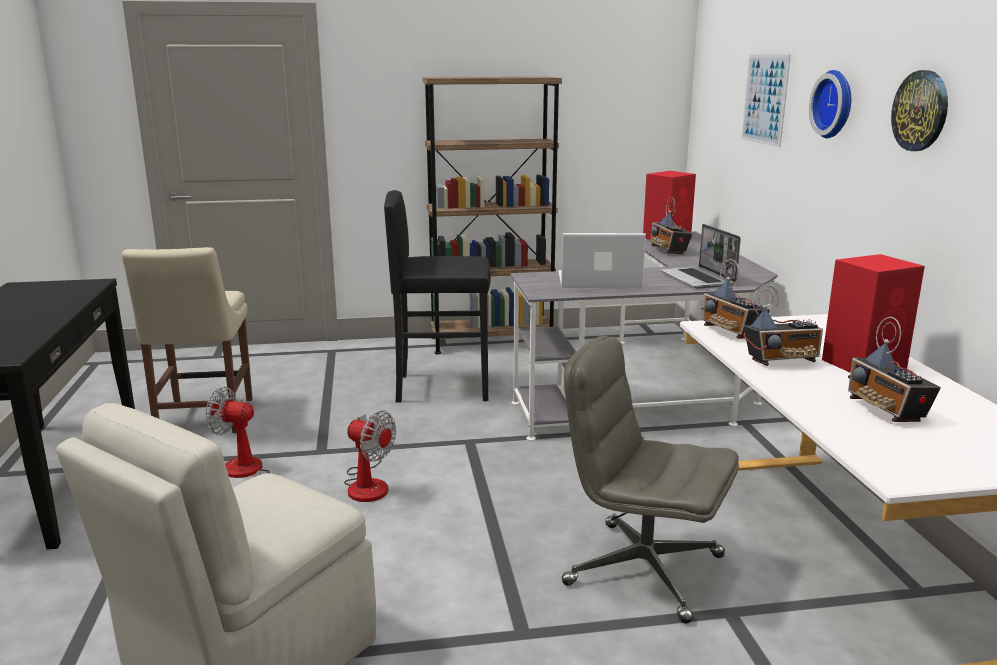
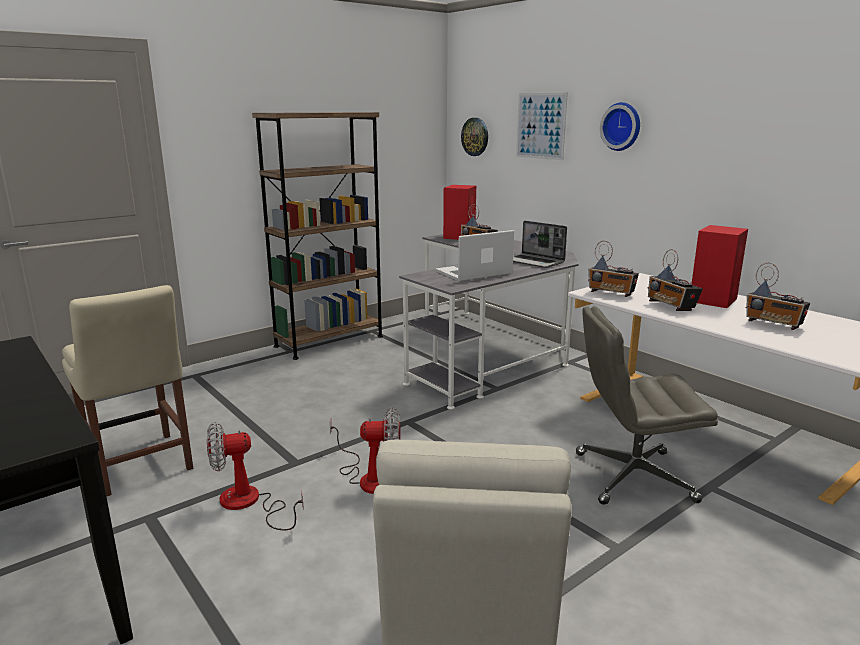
camera: 30 degrees left, 0 degrees up
(442, 387) = (334, 385): black stool -> none
(781, 361) = (671, 306): radio -> radio turned 105 degrees clockwise
(921, 111) = (711, 127): wall clock -> wall clock (475, 136)

